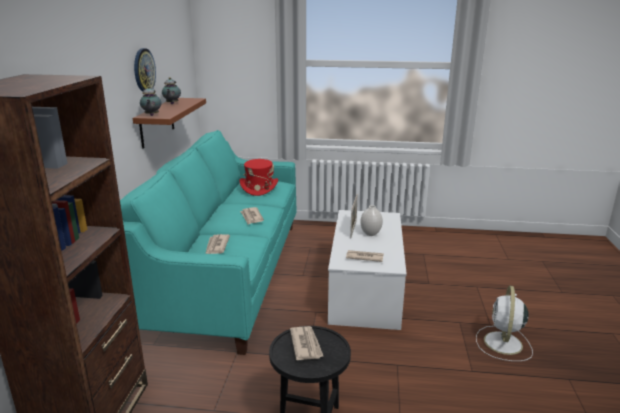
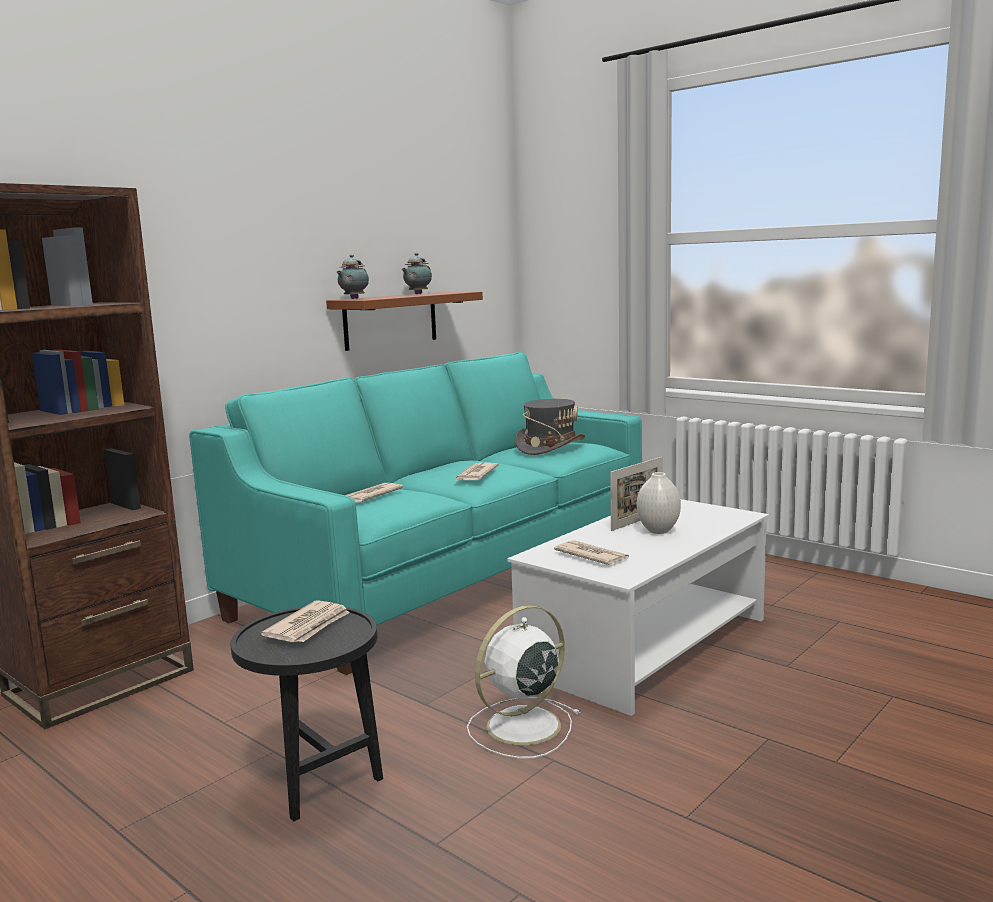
camera: 35 degrees right, 10 degrees down
(143, 70) = (366, 237): wall clock -> none
(259, 188) = (550, 447): red hat -> grey hat
(503, 344) = (820, 800): white fan -> white fan (520, 727)

